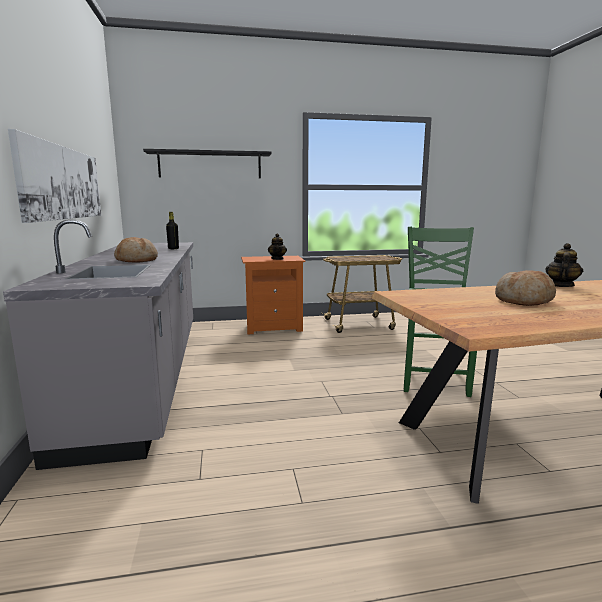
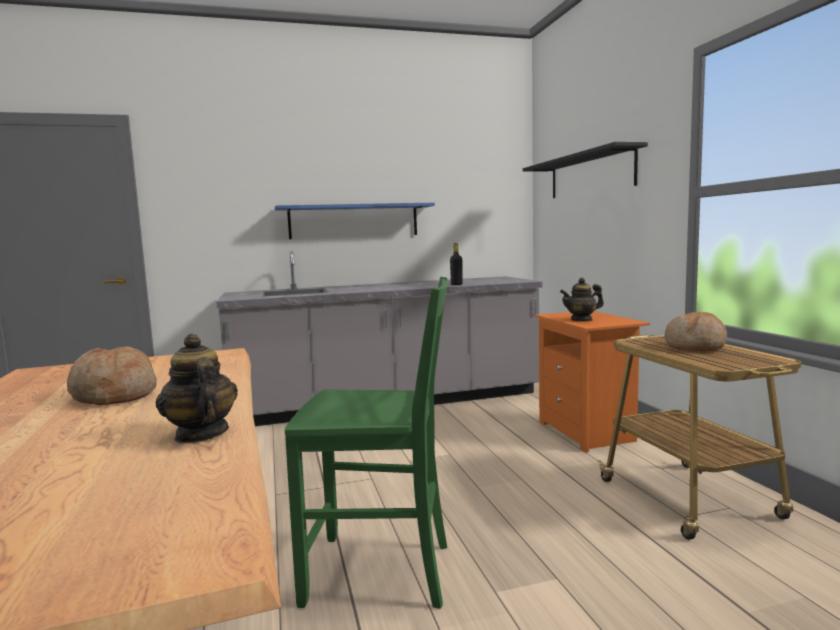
camera: 85 degrees right, 5 degrees down
(63, 183) = (354, 221): picture -> blue shelf
(136, 260) = (357, 288): bread -> bread (696, 346)
(561, 286) = (201, 434): teapot -> teapot turned 150 degrees counterclockwise

